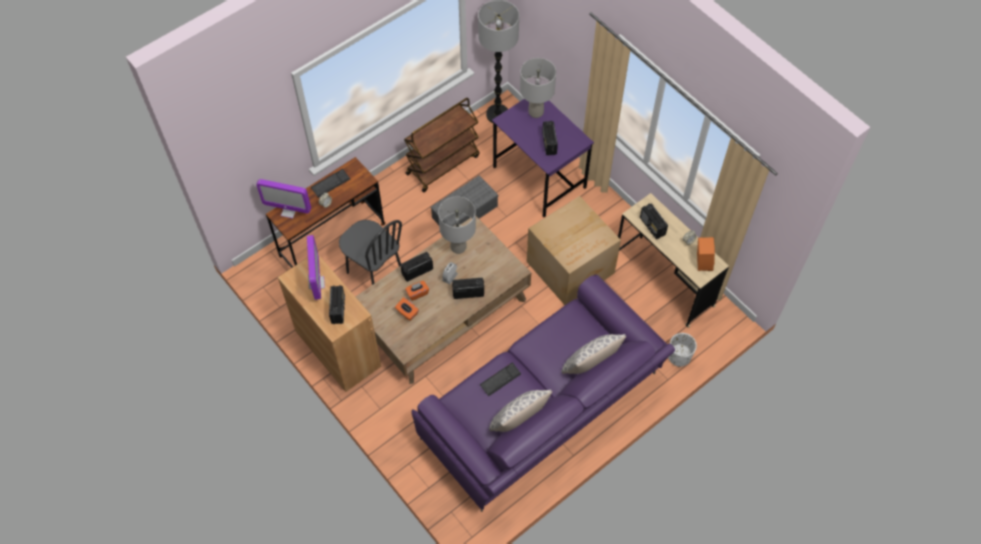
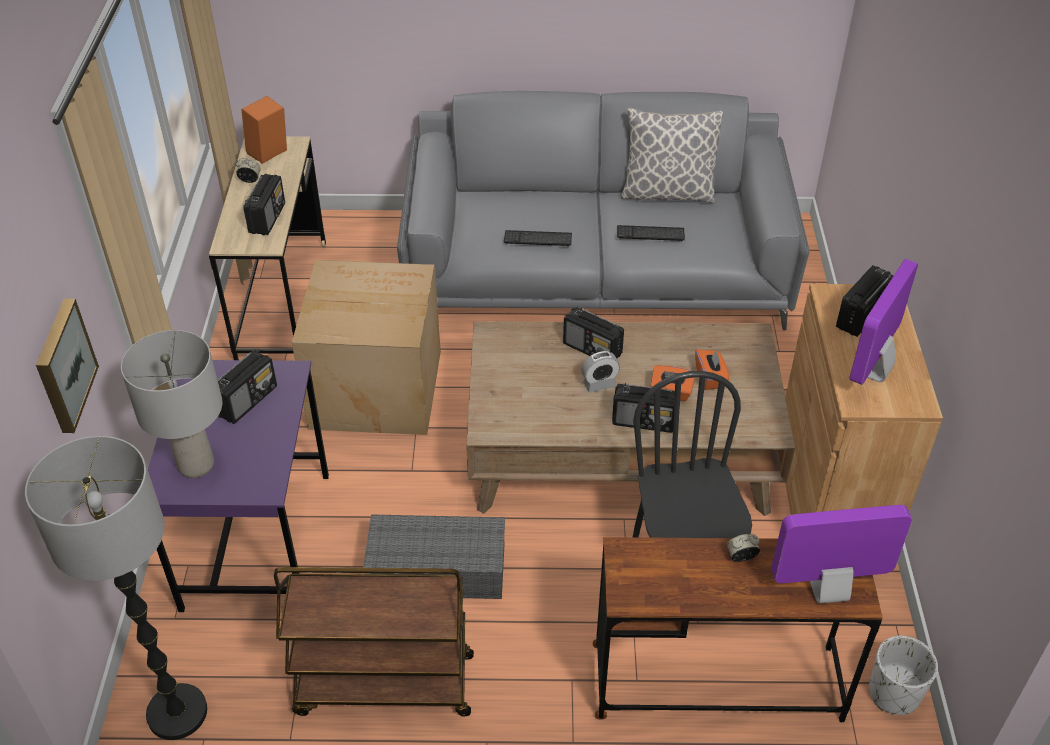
camera: 140 degrees left, 15 degrees down
(289, 211) = (828, 590): monitor -> monitor turned 60 degrees counterclockwise
(330, 183) = (702, 591): keyboard -> keyboard (538, 239)
(458, 247) = (543, 415): grey table lamp -> none
(542, 409) = (597, 272): purple sofa -> grey sofa
(567, 50) = (63, 365): none -> picture
(590, 365) = (519, 192): pillow -> none
(679, 356) = (374, 227): white planter -> white planter (894, 693)

